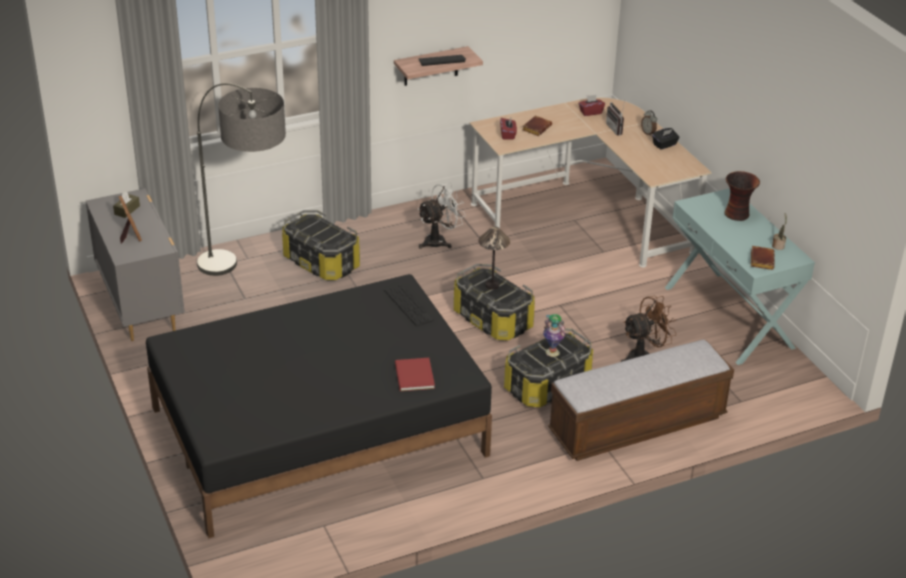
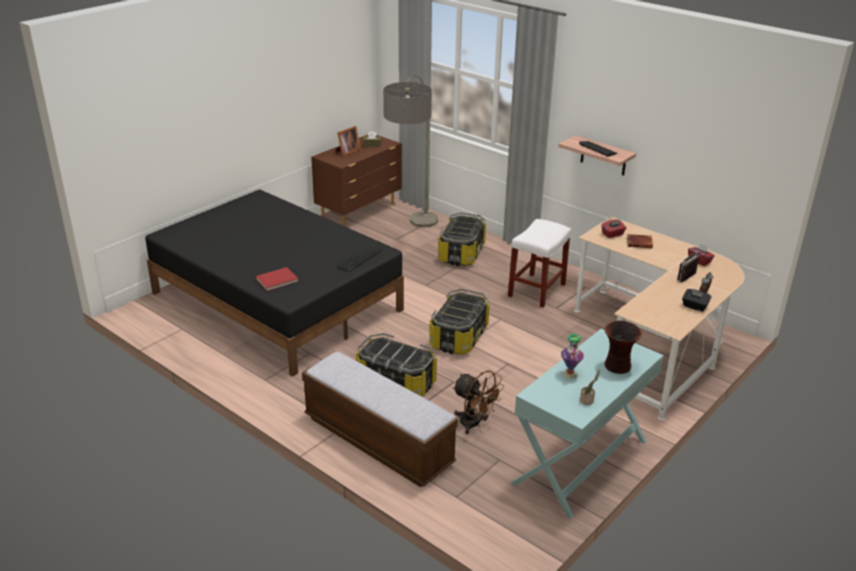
camera: 65 degrees right, 5 degrees down
(141, 305) = (359, 211): grey dresser -> brown dresser
(439, 241) = (537, 290): white fan -> white stool
(492, 285) = (462, 307): table lamp -> none
(552, 352) = (397, 353): vase -> vase (569, 374)
(761, 260) = (551, 394): brown book -> none

